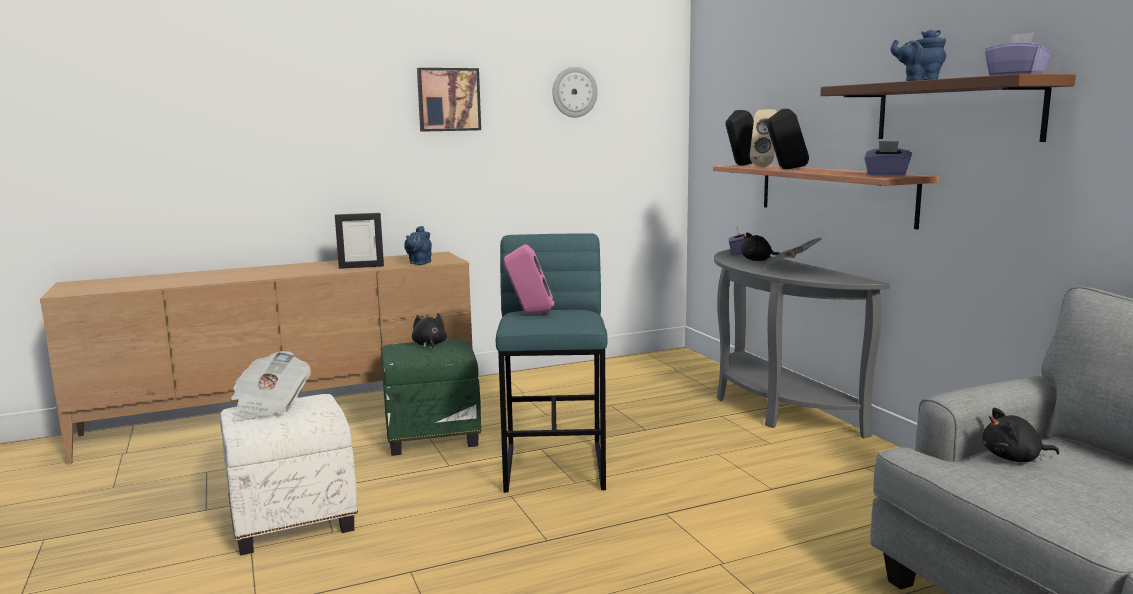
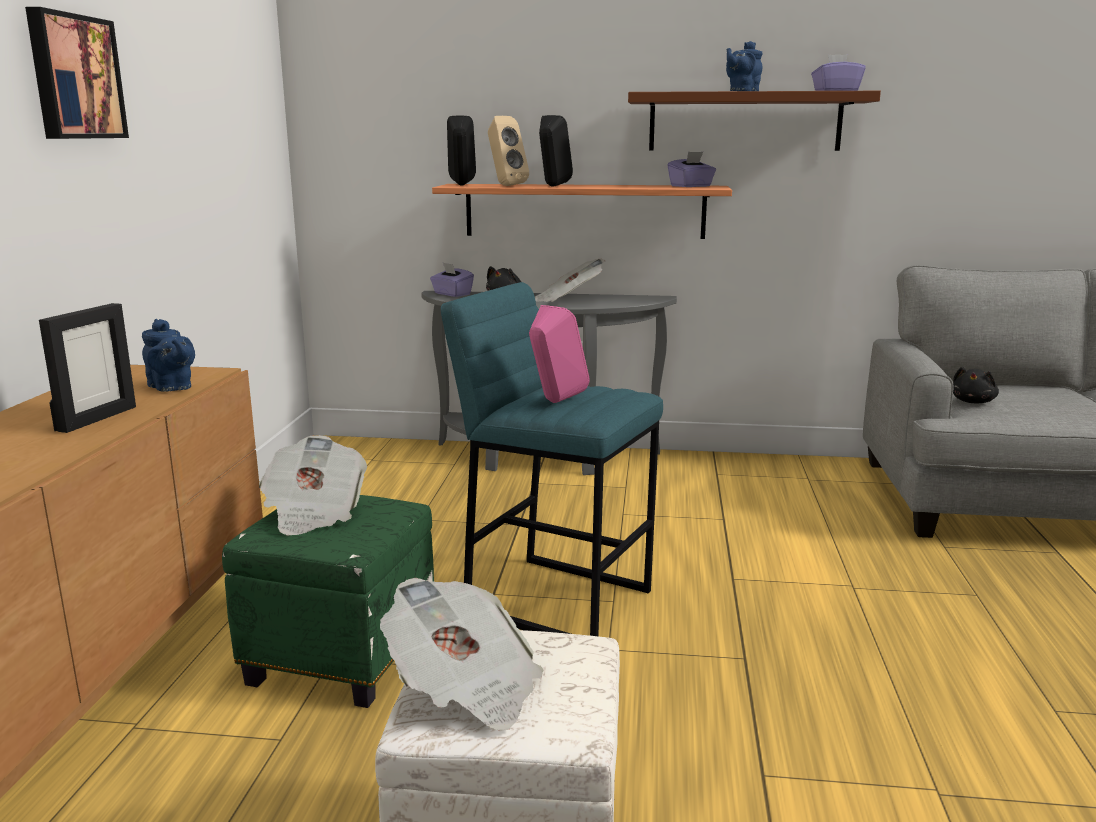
camera: 60 degrees left, 5 degrees up
(429, 345) = (313, 512): black plush toy -> newspaper
(574, 92) = (201, 78): wall clock -> none

